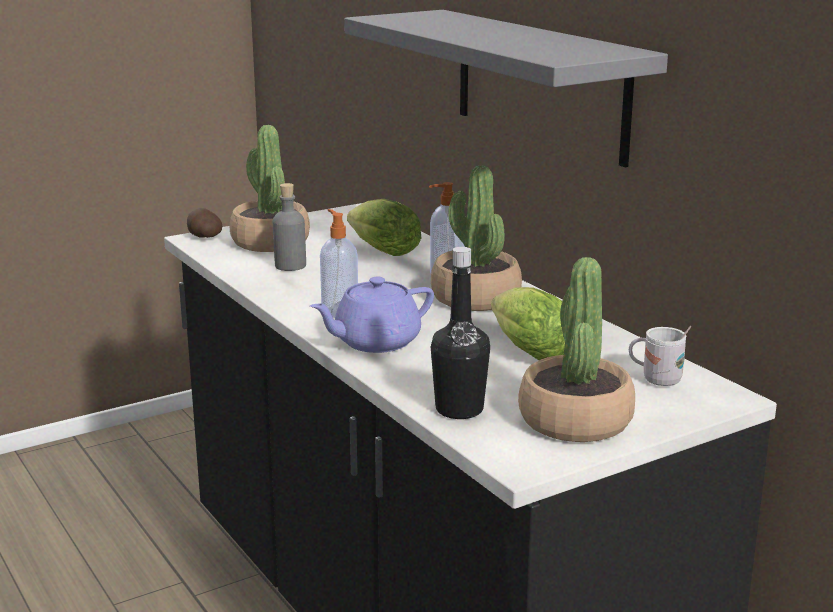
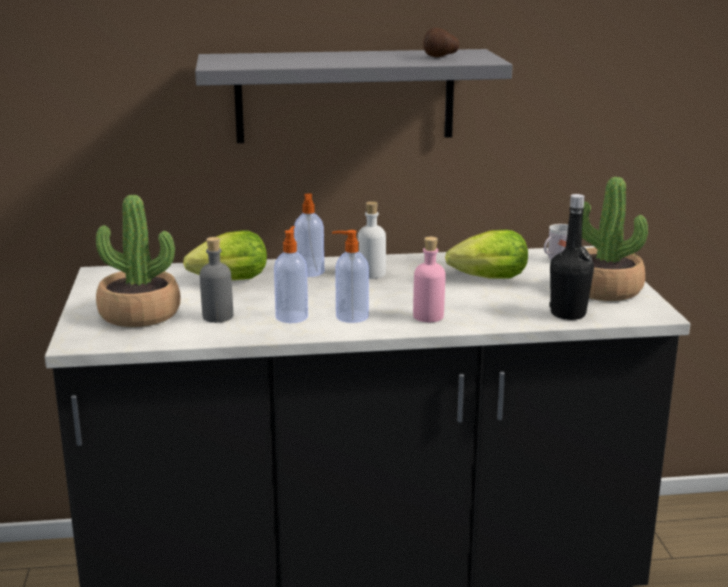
camera: 65 degrees left, 0 degrees up
(203, 237) = (80, 338): potato -> potato (439, 57)
(317, 290) = (292, 316): none -> soap dispenser
(375, 342) = (428, 316): purple teapot -> pink bottle
(475, 298) = (371, 274): potted plant -> white bottle

